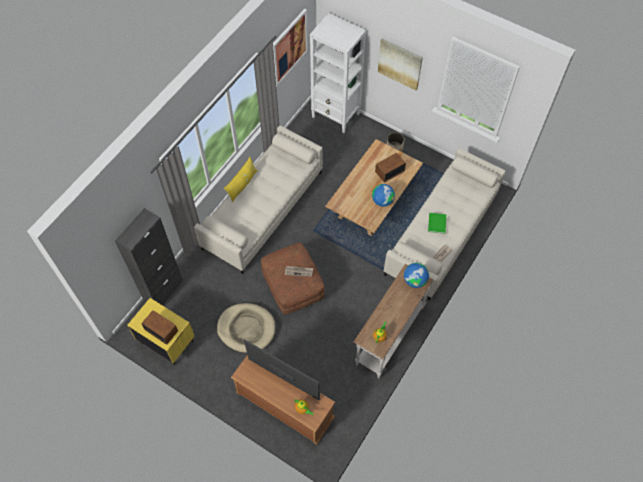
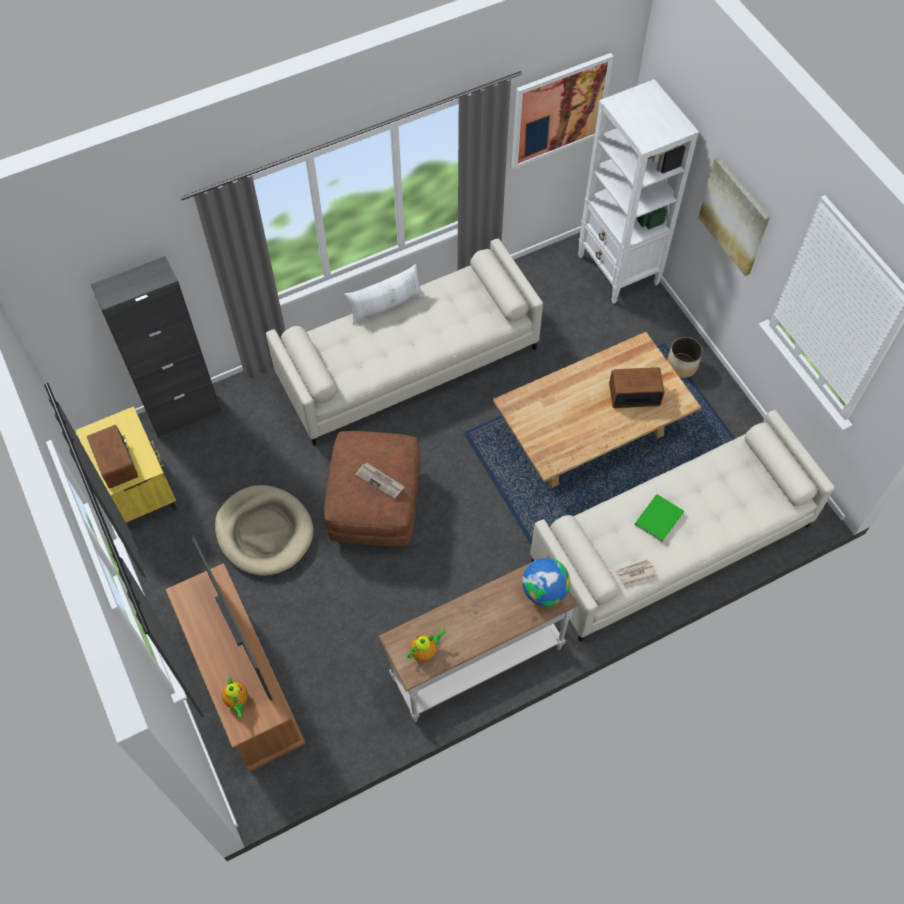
camera: 30 degrees right, 0 degrees up
(242, 185) = (385, 305): yellow pillow -> white pillow
(382, 201) = (590, 437): globe -> none

